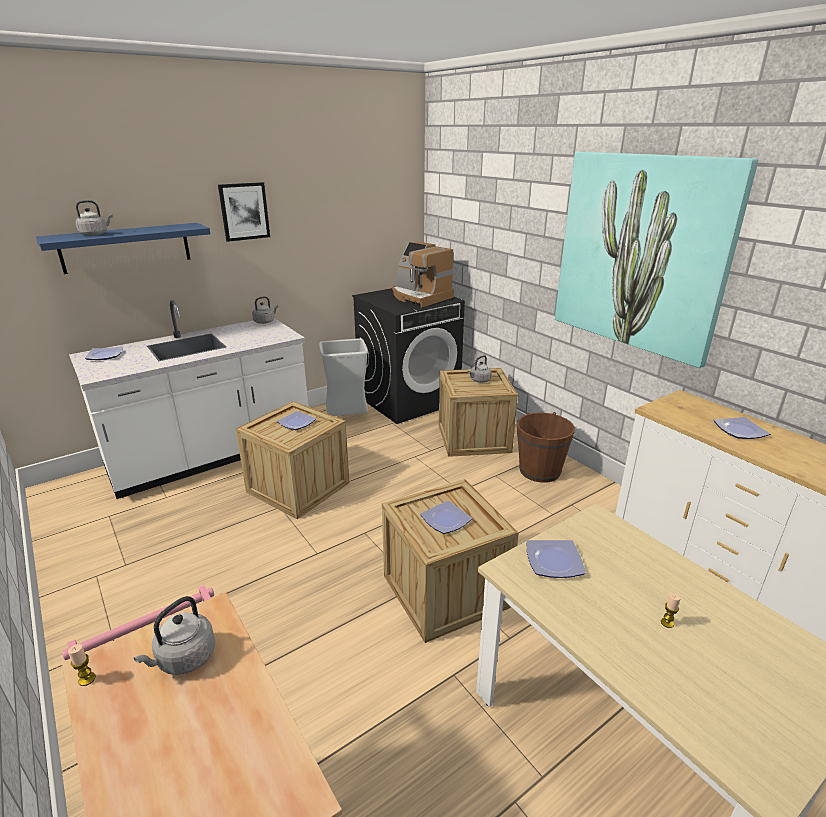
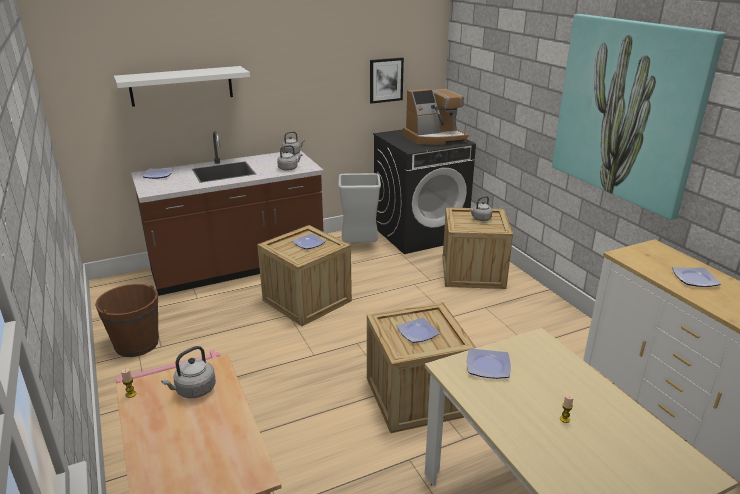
camera: 10 degrees right, 0 degrees up
(95, 234) = (158, 75): grey kettle -> grey kettle (289, 168)
(126, 247) = (181, 86): blue shelf -> white shelf
(213, 456) = (239, 268): white counter -> brown counter
(244, 211) = (281, 56): picture -> picture (386, 80)
(420, 297) = (434, 138): coffee machine -> coffee machine turned 75 degrees counterclockwise
(539, 471) = (528, 307): brown bucket -> brown bucket (137, 344)

